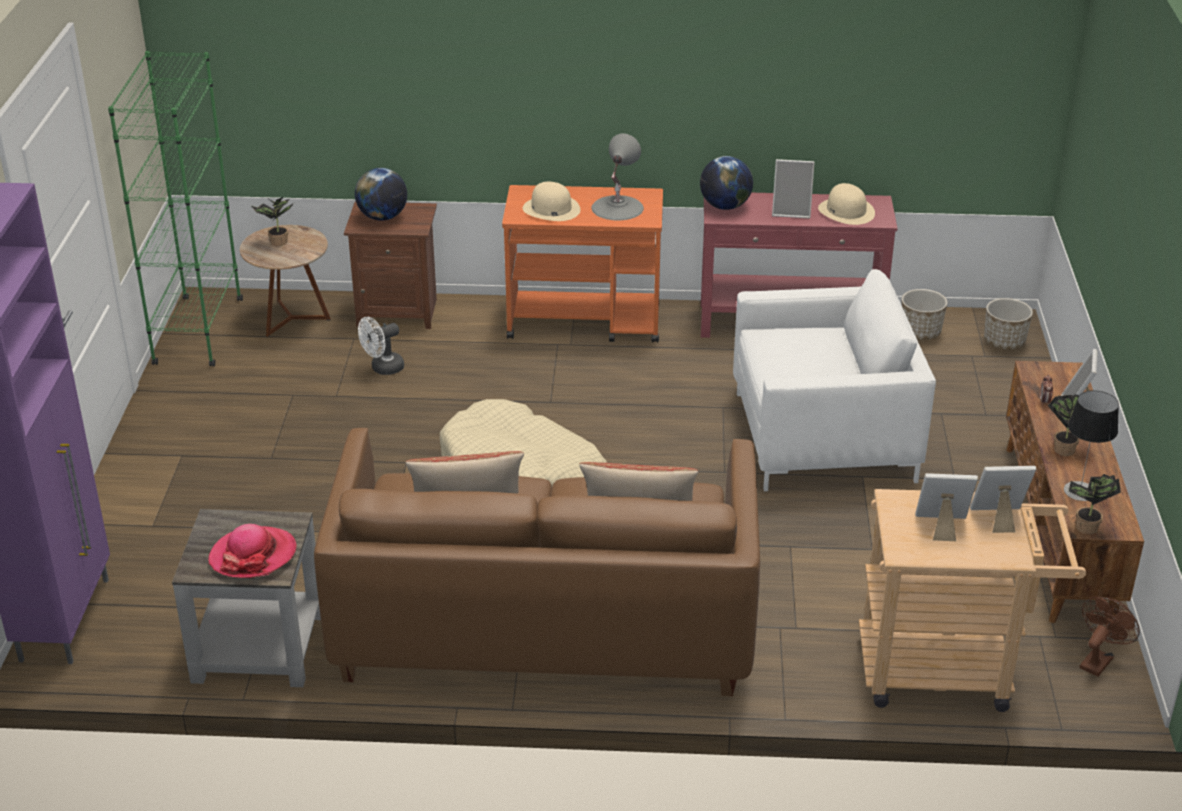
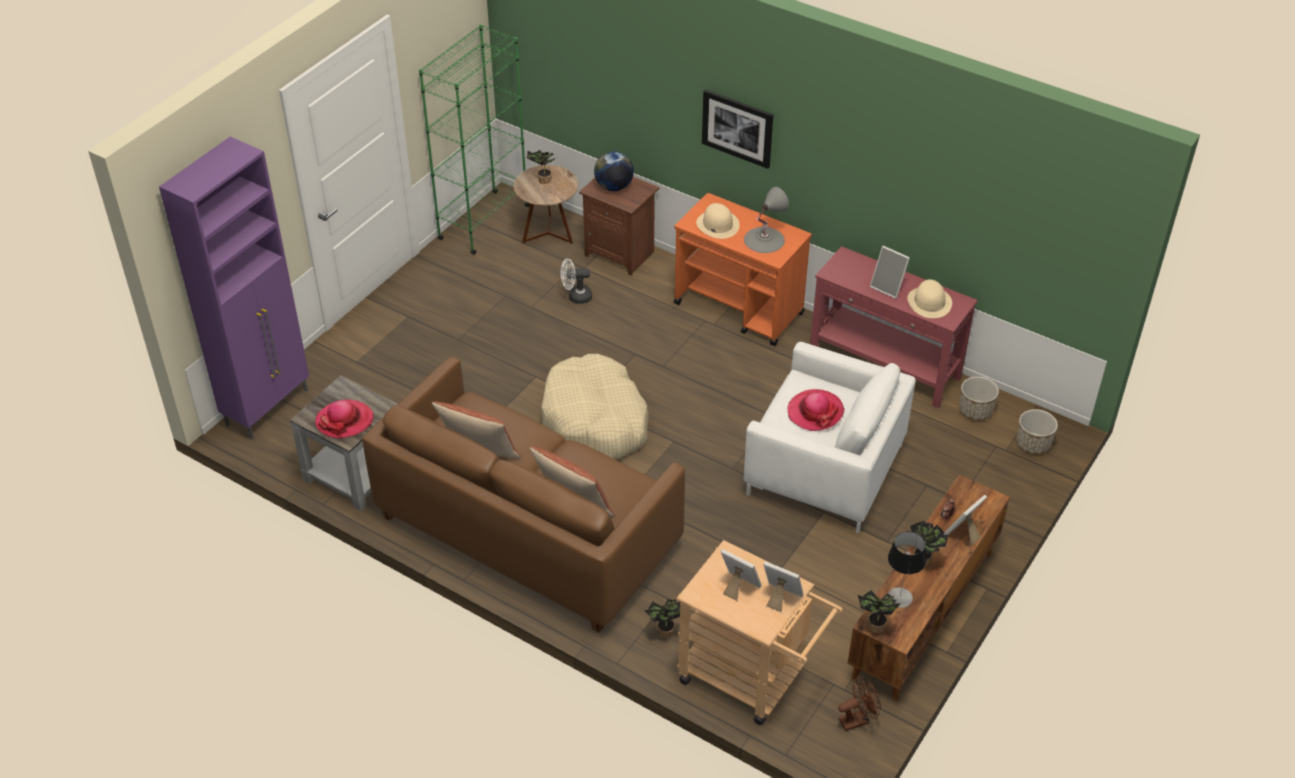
camera: 30 degrees right, 10 degrees up
(543, 80) = (737, 128): none -> picture
(725, 206) = (844, 265): globe -> none
(808, 664) = (664, 633): none -> potted plant
(811, 356) = (815, 412): none -> hat

